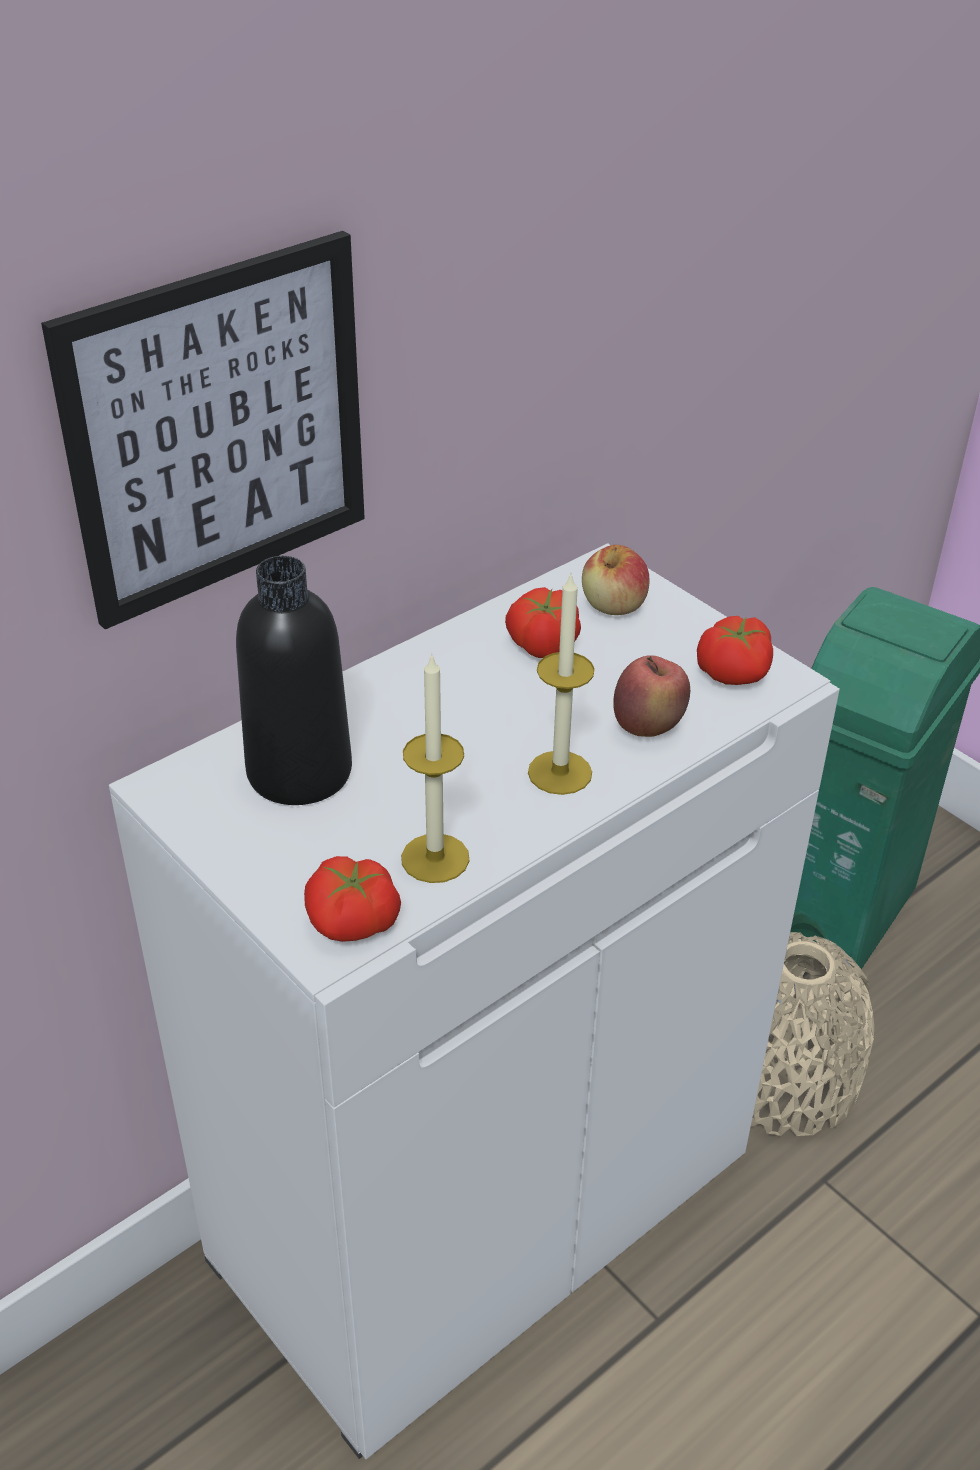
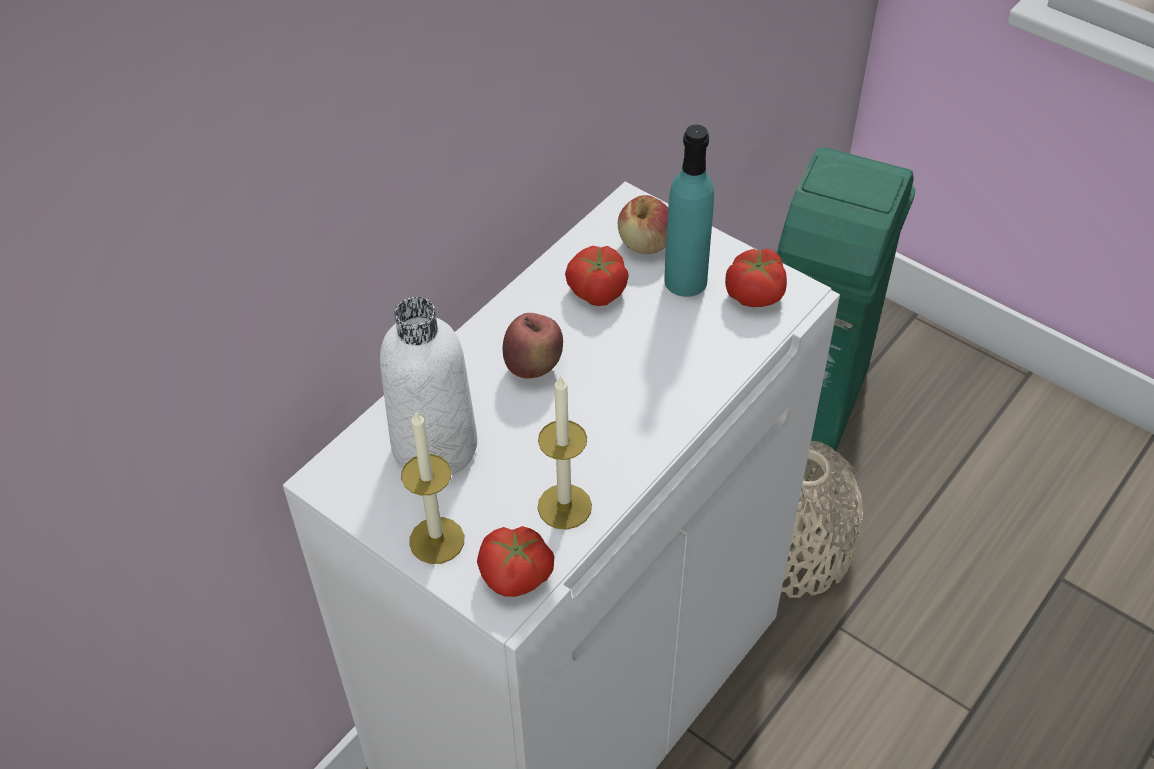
camera: 10 degrees left, 10 degrees up
(218, 430) = (336, 196): picture -> none
(299, 772) = (435, 446): black bottle -> white bottle
(560, 772) = (641, 411): candle -> candle (437, 540)
(648, 728) = (700, 357): apple -> apple (533, 367)
(651, 648) = (685, 281): none -> turquoise bottle

